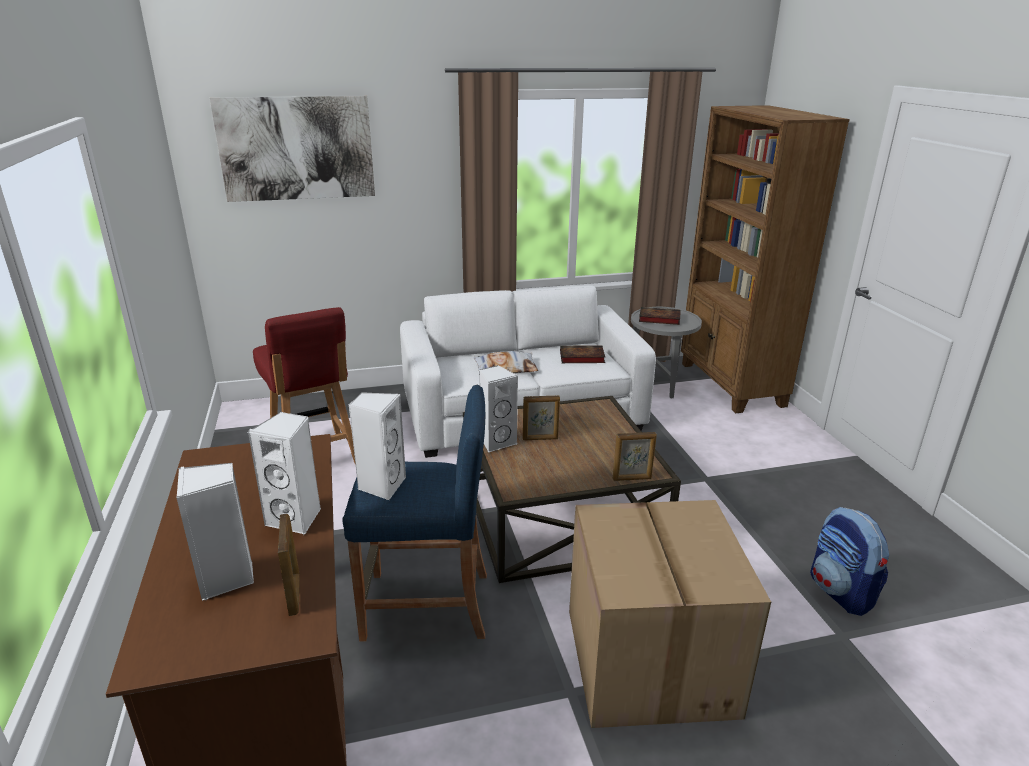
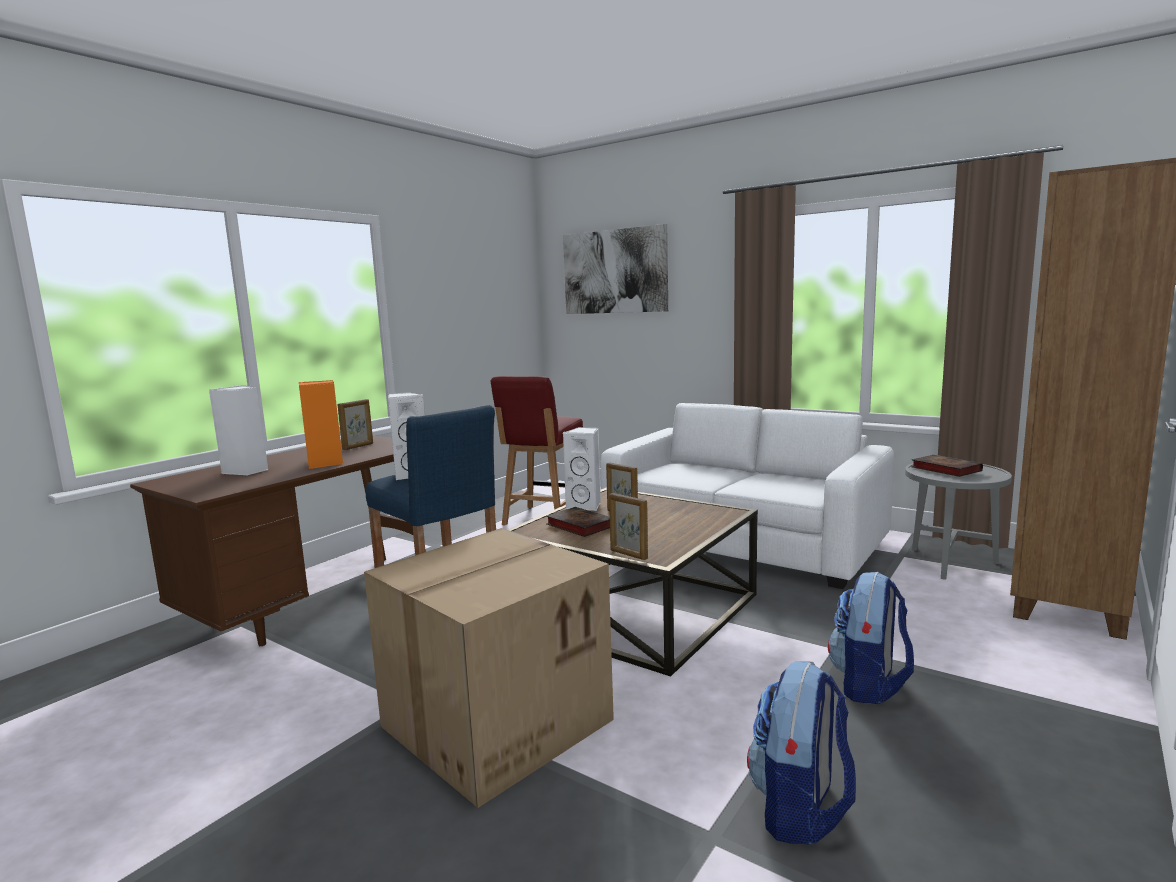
camera: 50 degrees right, 15 degrees down
(294, 594) = (245, 483): picture frame -> picture frame (358, 446)
(296, 518) = (325, 463): white speaker -> orange speaker
(505, 368) = (708, 476): pillow -> none
(580, 357) = (797, 484): book -> book (578, 525)
(753, 496) = (869, 684): none -> backpack

